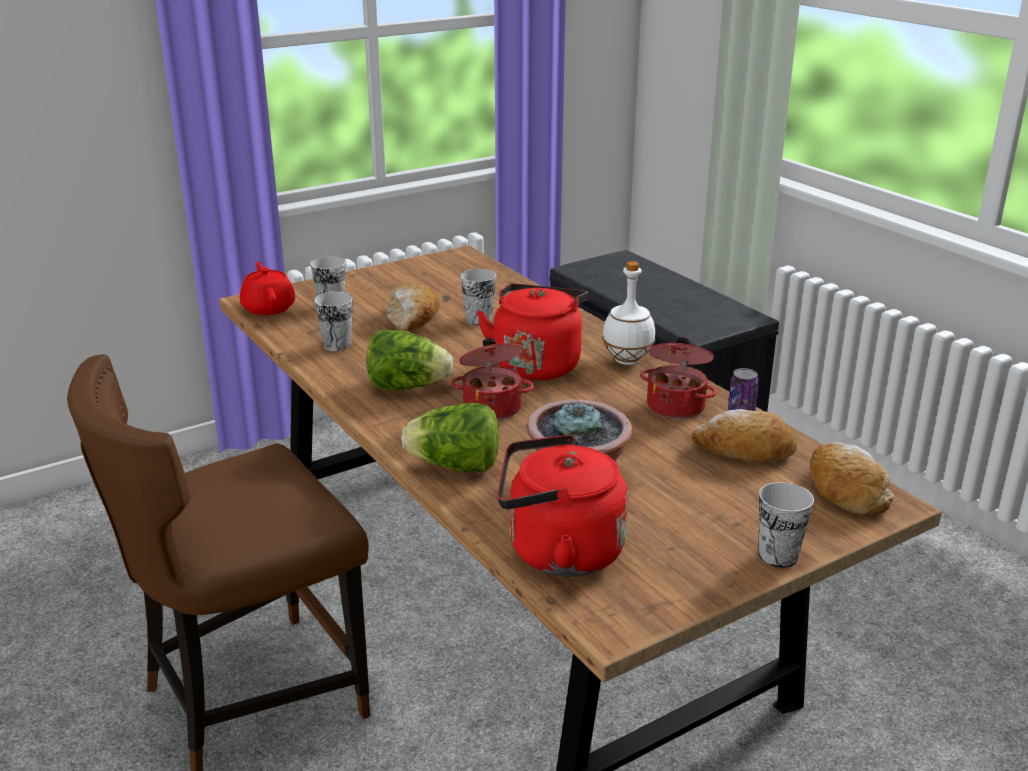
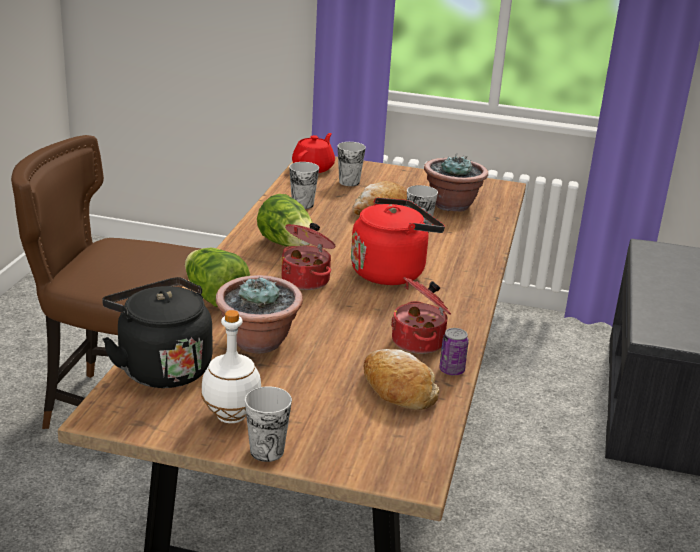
camera: 45 degrees right, 0 degrees up
(457, 287) = (452, 205): none -> potted plant
(558, 552) = (161, 367): red kettle -> black kettle
(628, 361) = (456, 300): white bottle -> white bottle (231, 417)
(845, 491) = (403, 452): bread -> none

